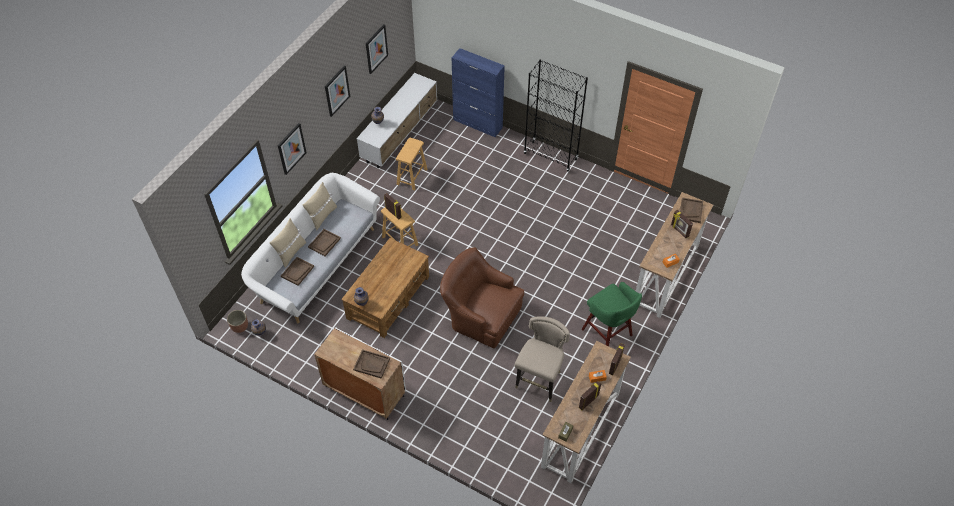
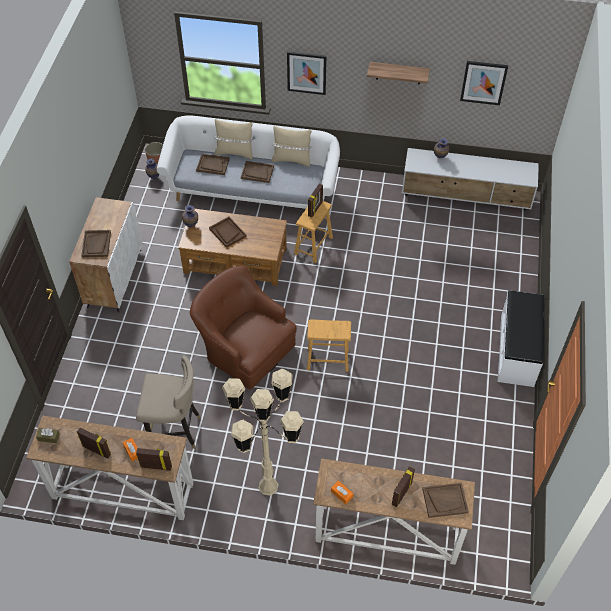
camera: 70 degrees right, 0 degrees up
(337, 91) = (398, 73): picture -> shelf
(383, 280) = (227, 232): none -> brown tray
(412, 177) = (408, 227): brown stool -> brown stool (328, 359)
(478, 124) = (525, 262): blue cabinet -> none
(480, 315) = (245, 348): brown armchair -> brown armchair turned 60 degrees counterclockwise
(550, 156) = (517, 350): black bookcase -> white bench
(608, 333) = (267, 486): green stool -> beige floor lamp

